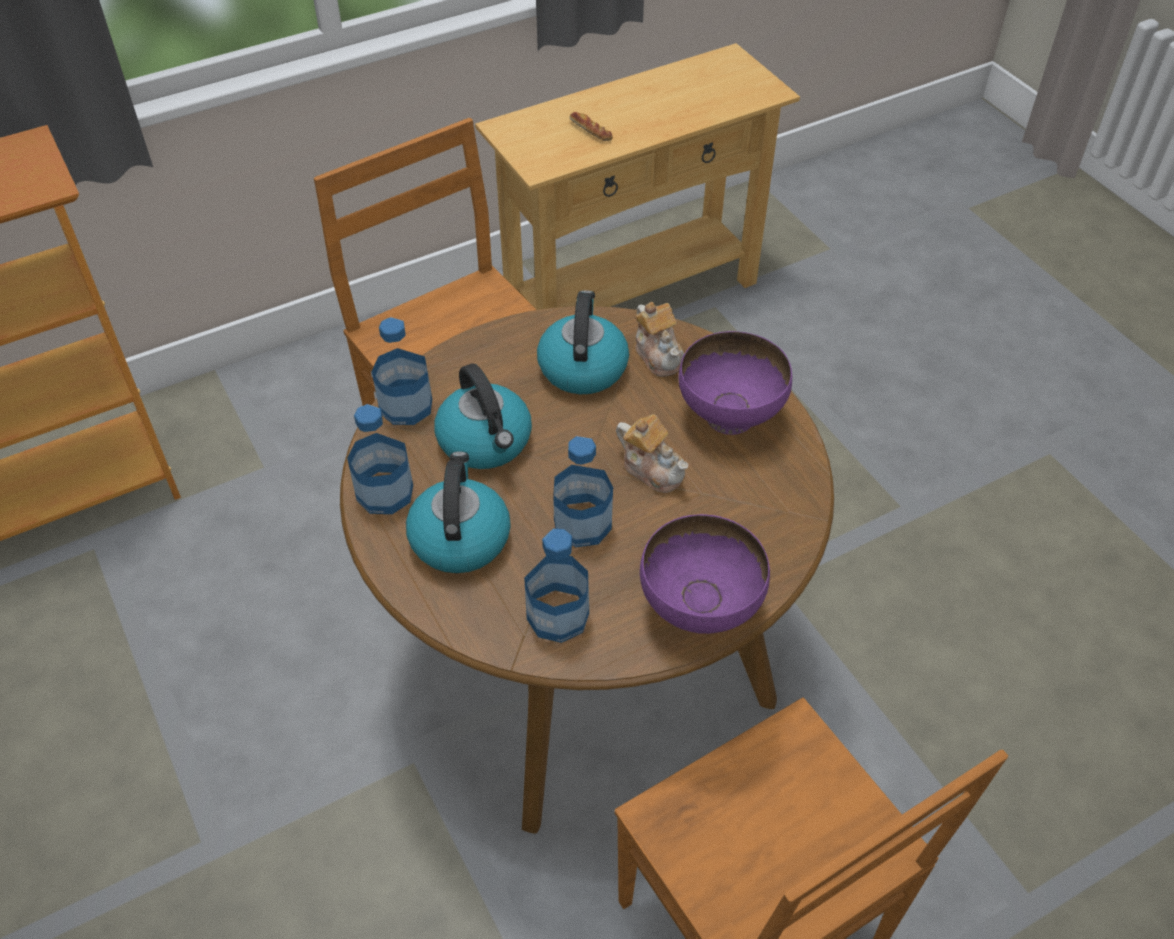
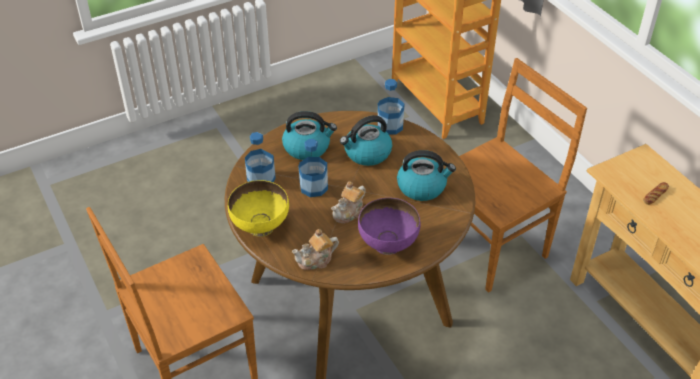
camera: 90 degrees right, 5 degrees down
(385, 493) = (334, 123): bottle -> none
(658, 355) = (434, 217): teapot -> teapot (316, 260)
(698, 608) = (260, 226): purple bowl -> yellow bowl

